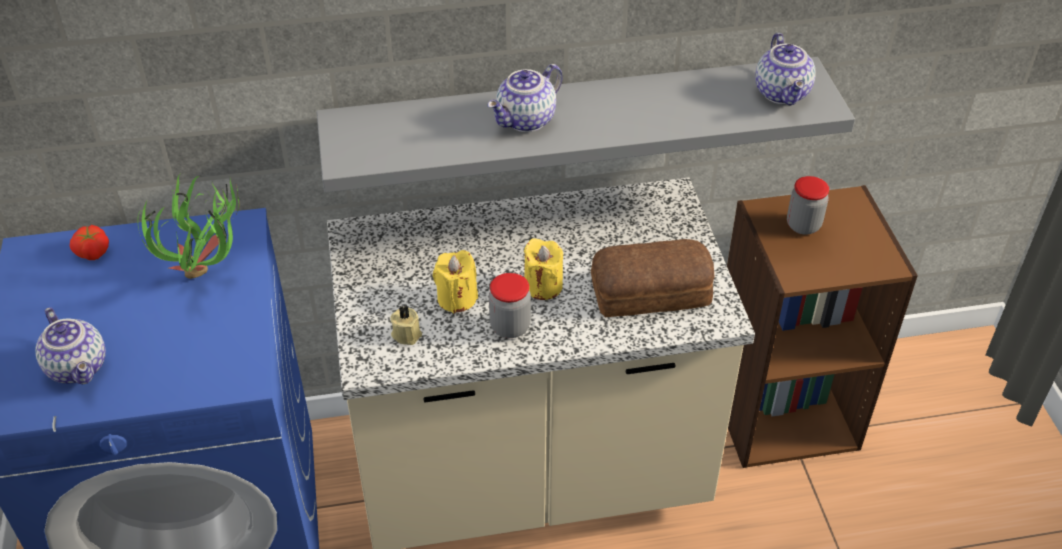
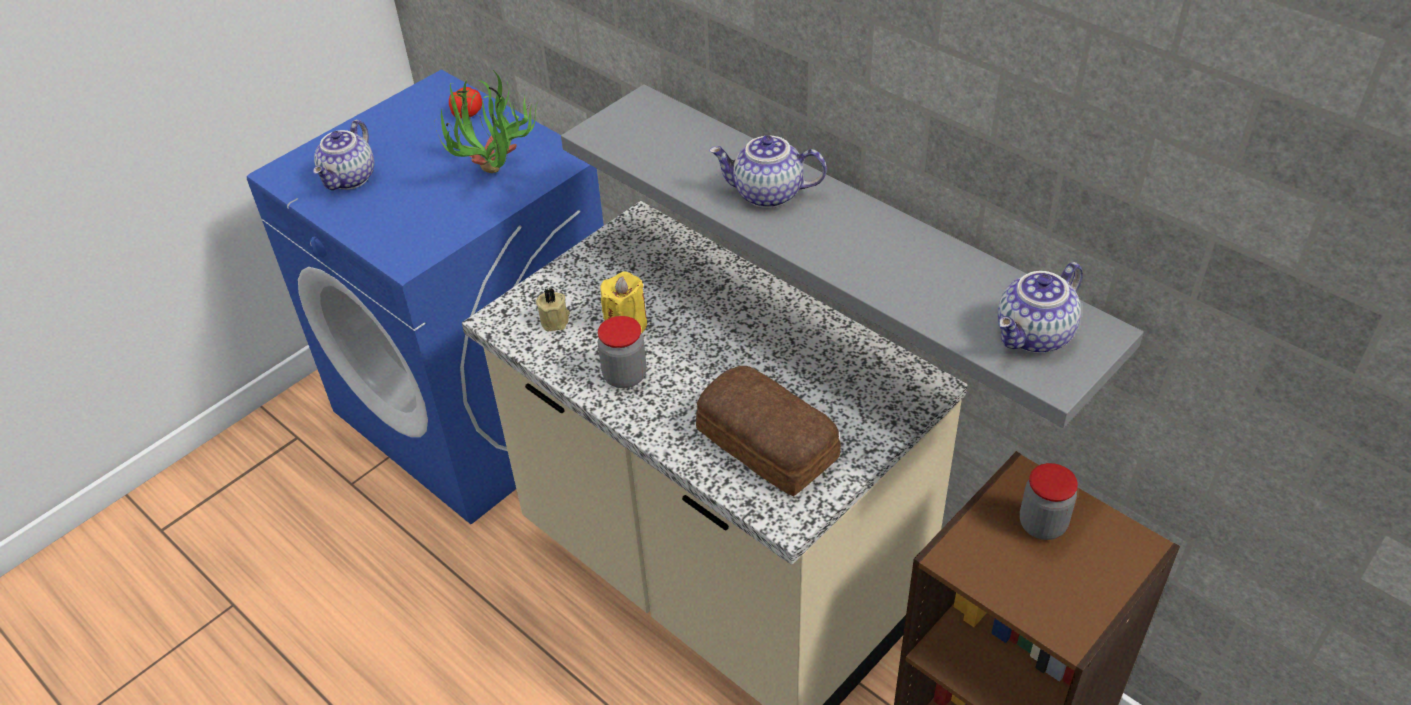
camera: 55 degrees right, 0 degrees up
(543, 286) = (697, 368): yellow candle -> none

